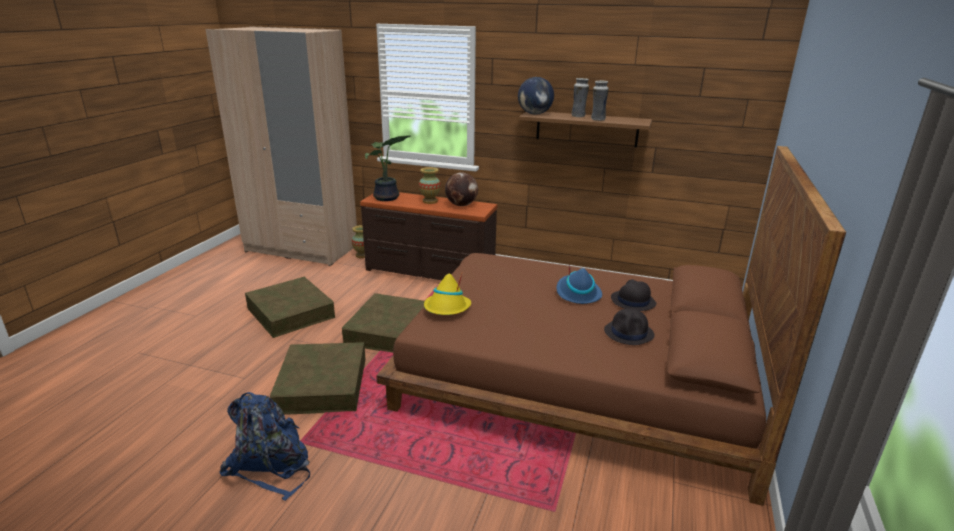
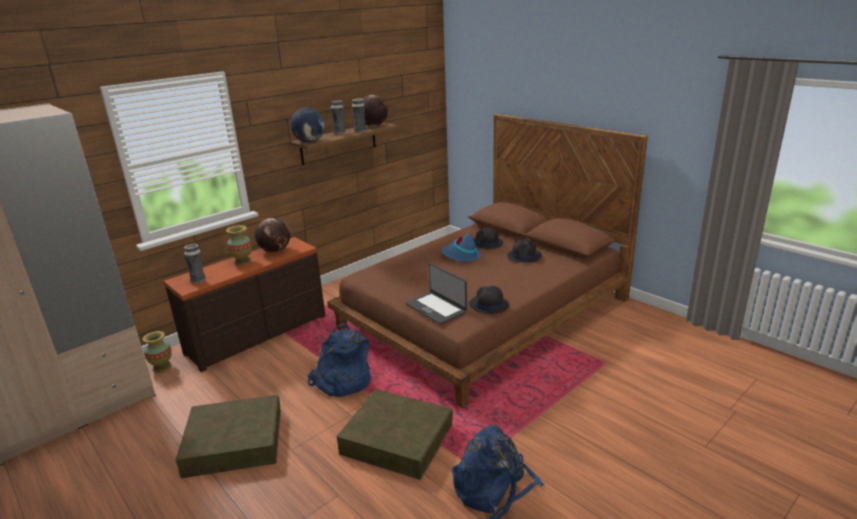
camera: 60 degrees left, 0 degrees up
(387, 198) = (198, 280): potted plant -> vase
(390, 330) = (342, 381): brown storage box -> blue backpack
(447, 308) = (436, 308): yellow hat -> laptop
(477, 336) = (488, 305): none -> black hat
(627, 120) = (373, 126): none -> globe

